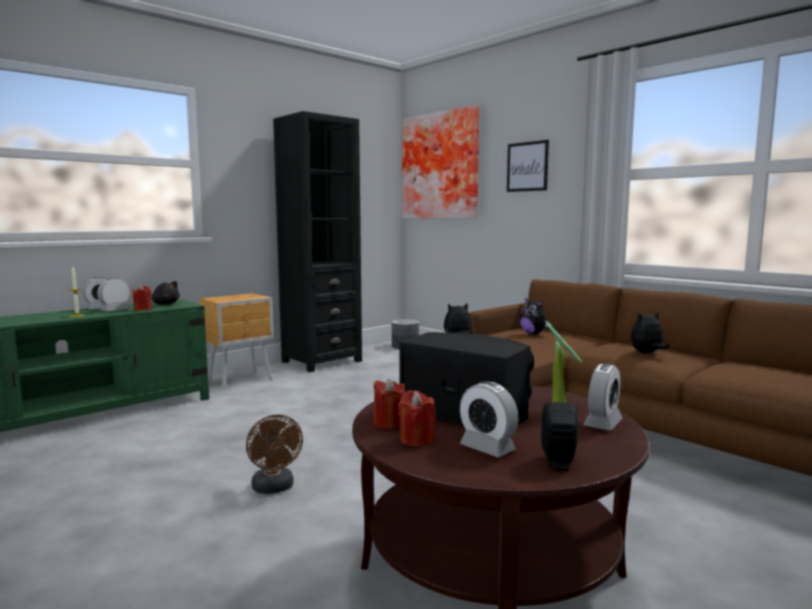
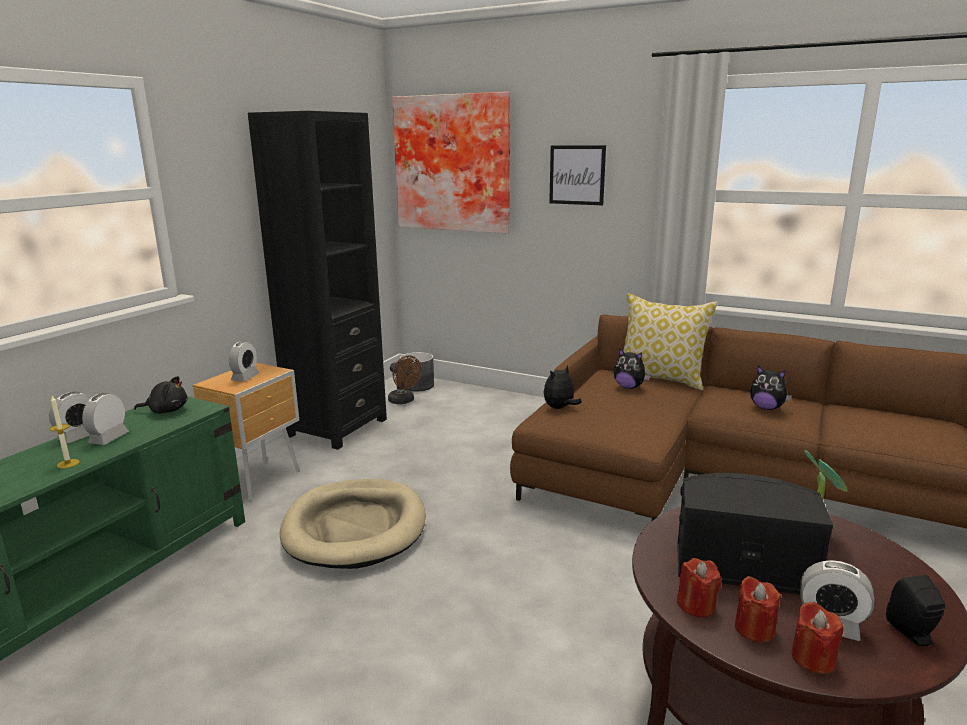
camera: 20 degrees left, 10 degrees up
(143, 309) = (151, 429): red candle -> red candle (813, 658)
(274, 488) = (460, 657): brown fan -> brown fan (404, 401)
(277, 412) = (355, 528): none -> beige dog bed
(573, 334) = (661, 379): none -> pillow
(603, 423) = (876, 554): alarm clock -> alarm clock (245, 377)
(647, 353) = (767, 408): plush toy -> plush toy turned 105 degrees counterclockwise

